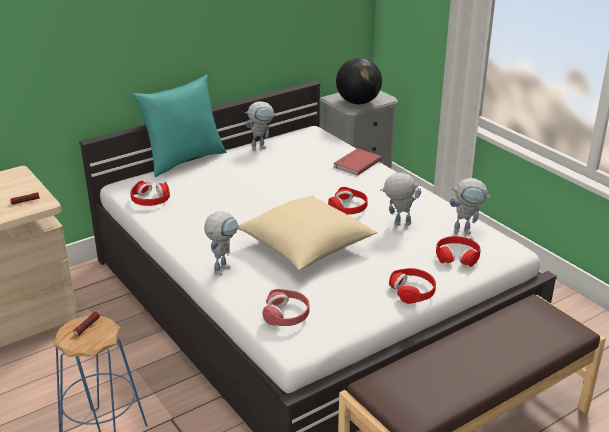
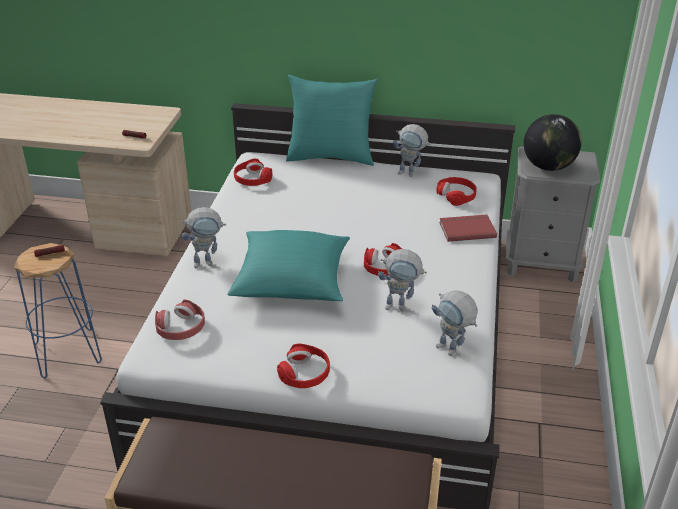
camera: 45 degrees right, 5 degrees up
(306, 246) = (292, 281): beige pillow -> turquoise pillow
(397, 224) = (401, 307): toy robot -> toy robot turned 135 degrees clockwise
(457, 256) = (398, 369): red headphones -> red headphones (456, 195)

